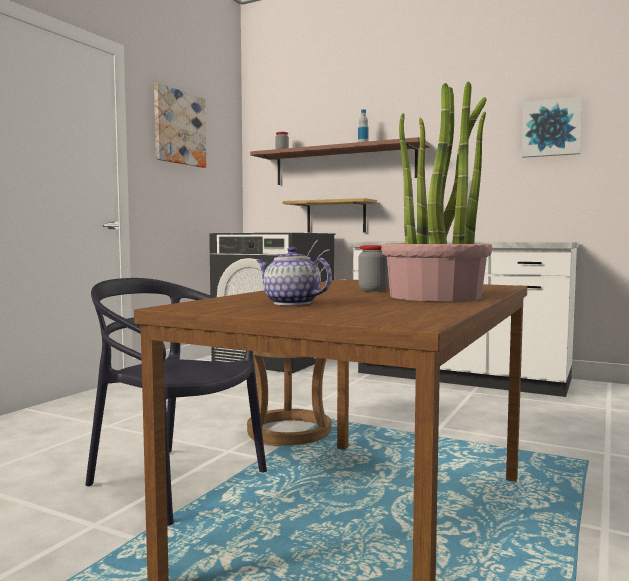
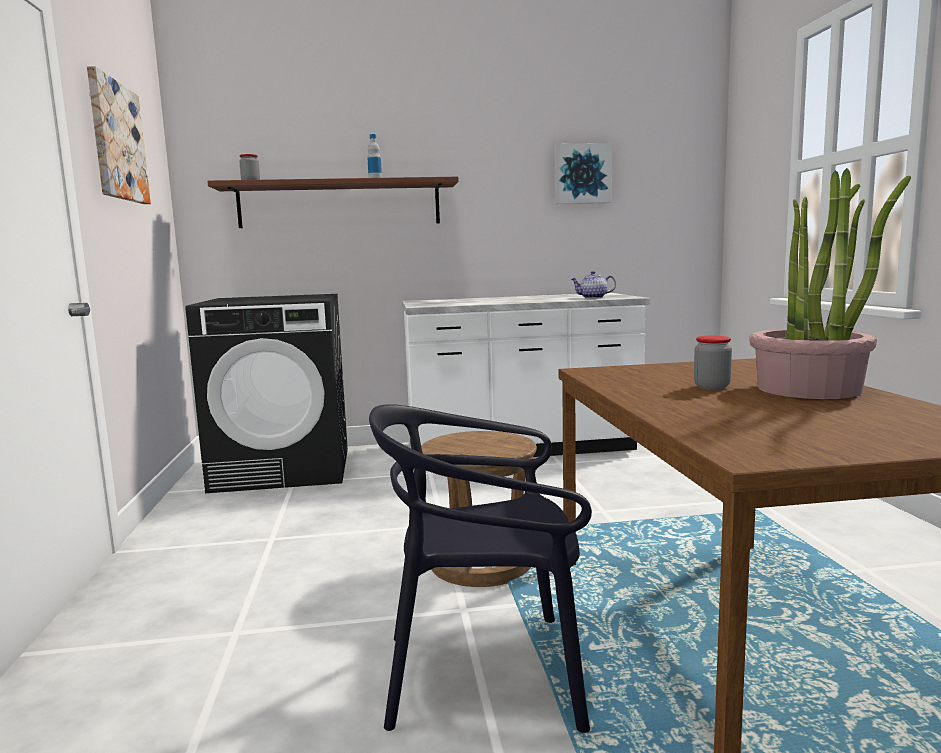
camera: 35 degrees left, 5 degrees up
(290, 303) = (790, 426): teapot -> teapot (593, 298)
(336, 217) = (333, 271): shelf -> none

